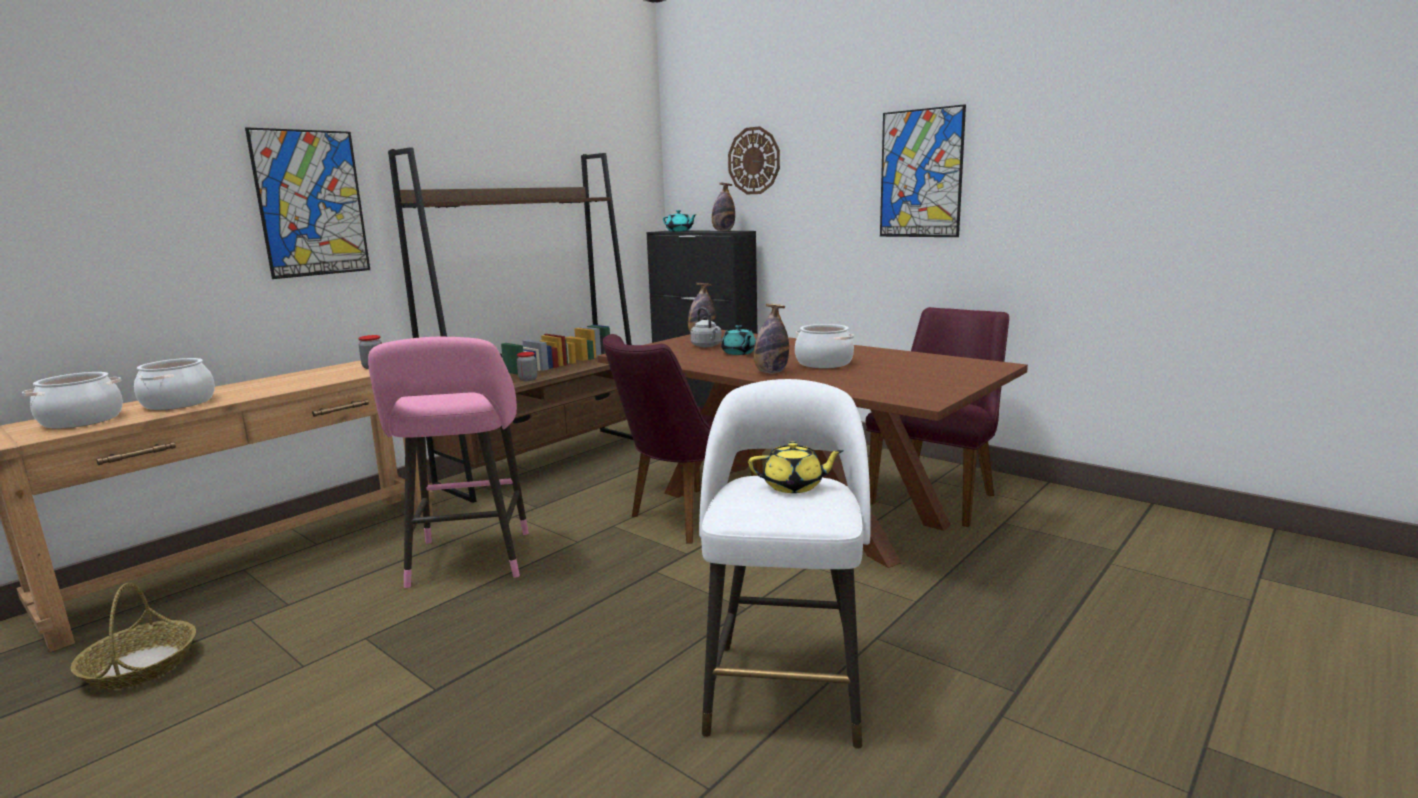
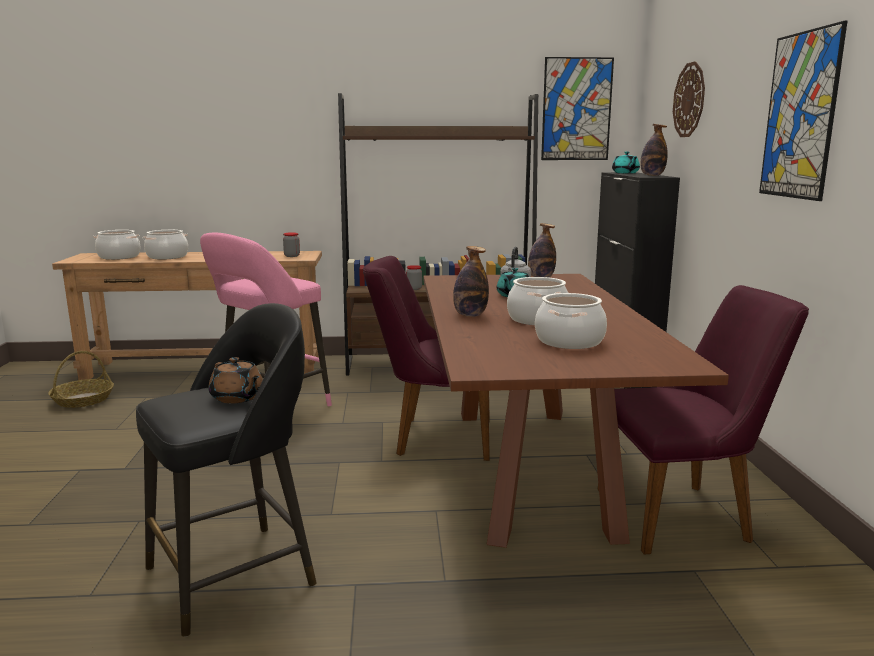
camera: 45 degrees right, 0 degrees up
(311, 203) = (284, 134): picture -> picture (576, 109)
(785, 688) = (236, 574): white stool -> black stool
(794, 486) = (237, 398): yellow teapot -> brown teapot
(897, 370) = (569, 341): none -> cooking pot

